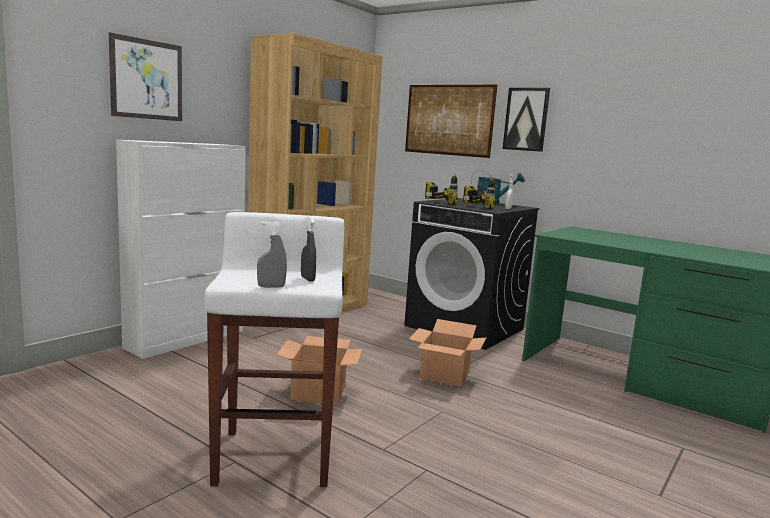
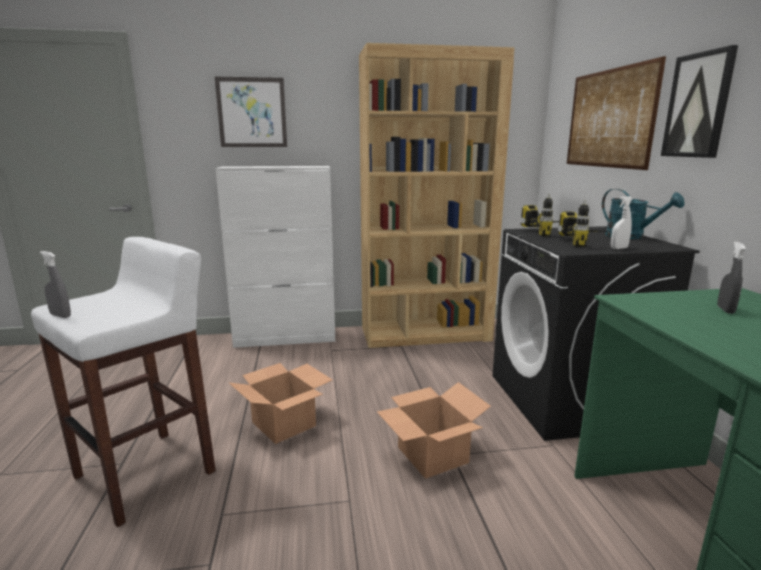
camera: 45 degrees right, 5 degrees up
(307, 279) = (114, 313): grey spray bottle -> grey spray bottle (725, 310)

